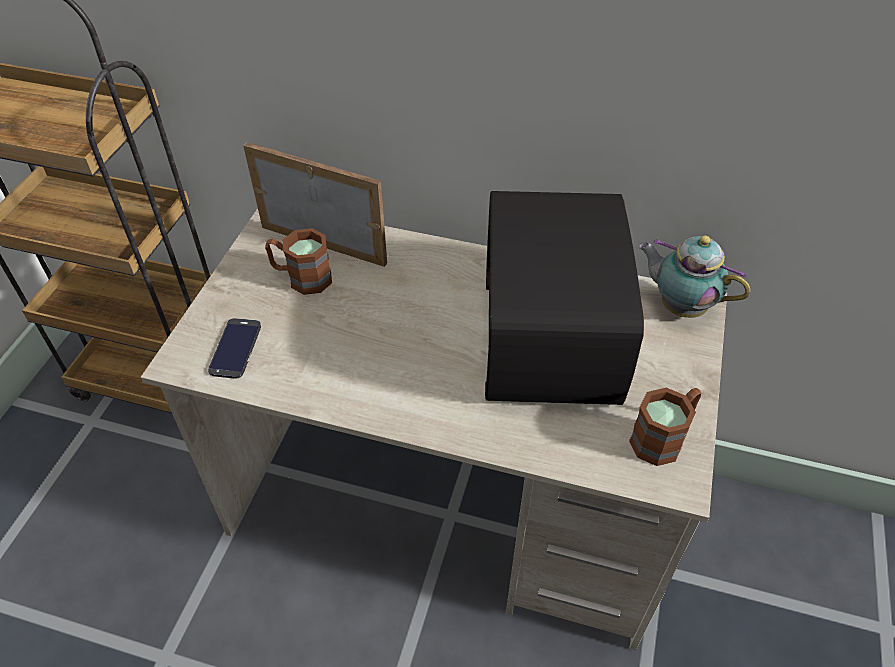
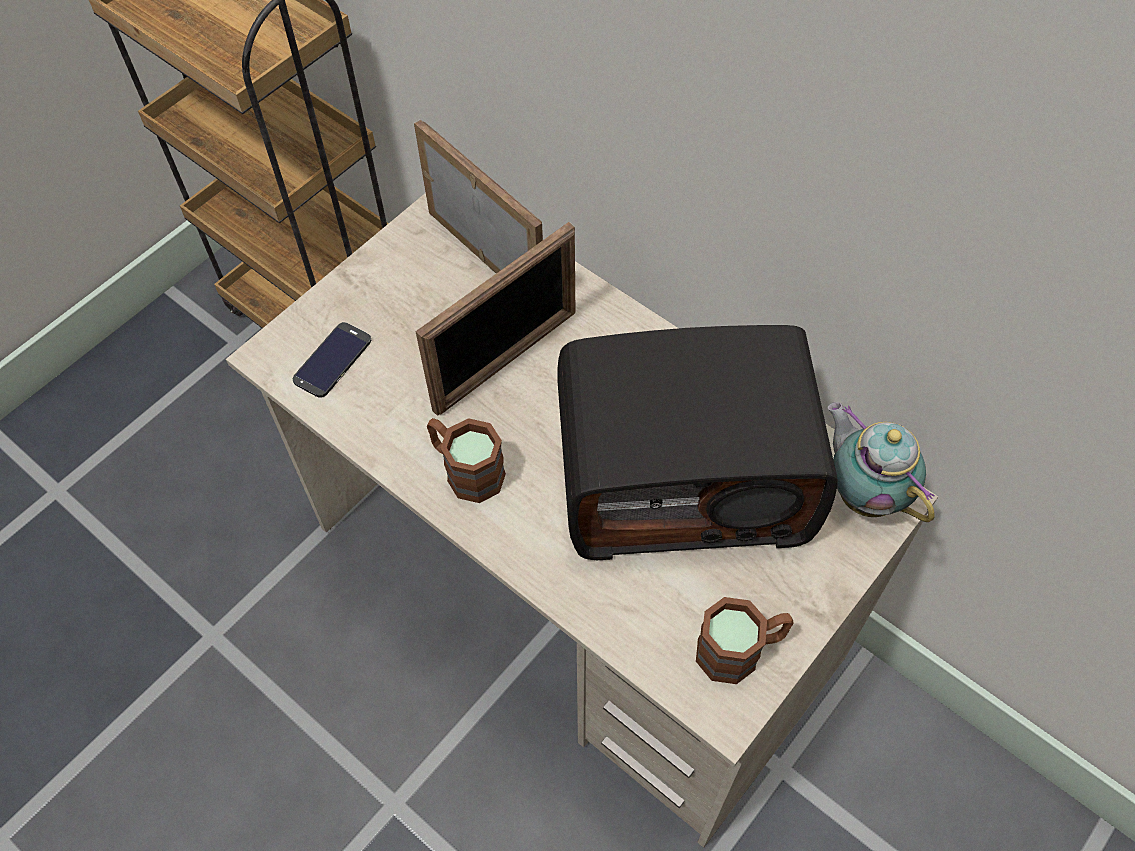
camera: 25 degrees right, 10 degrees up
(301, 277) = (441, 295): brown mug -> brown mug (466, 470)
(377, 305) = (506, 360): none -> picture frame
(553, 337) = (685, 477): radio -> radio turned 120 degrees counterclockwise

